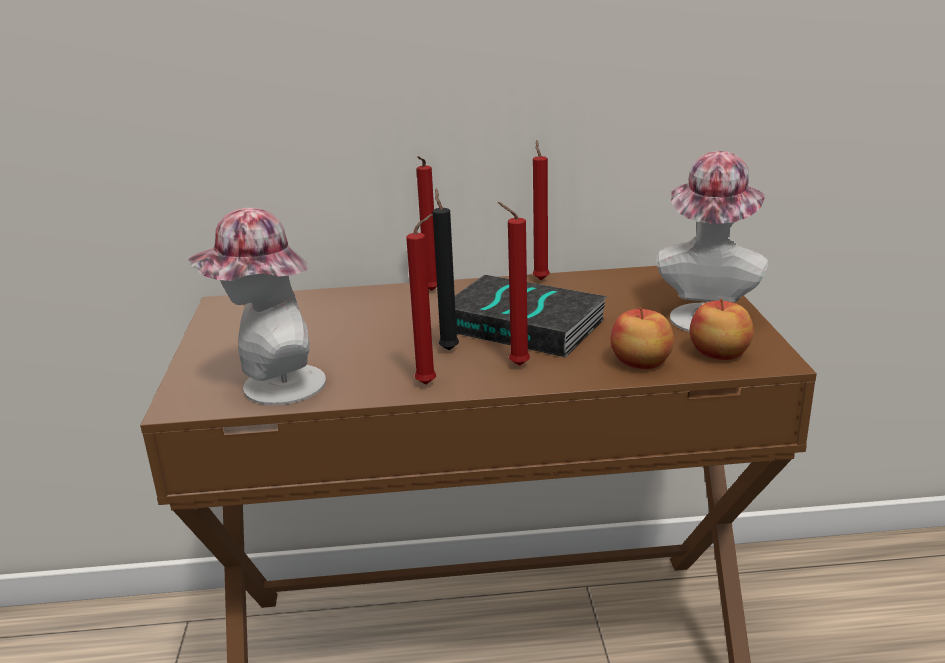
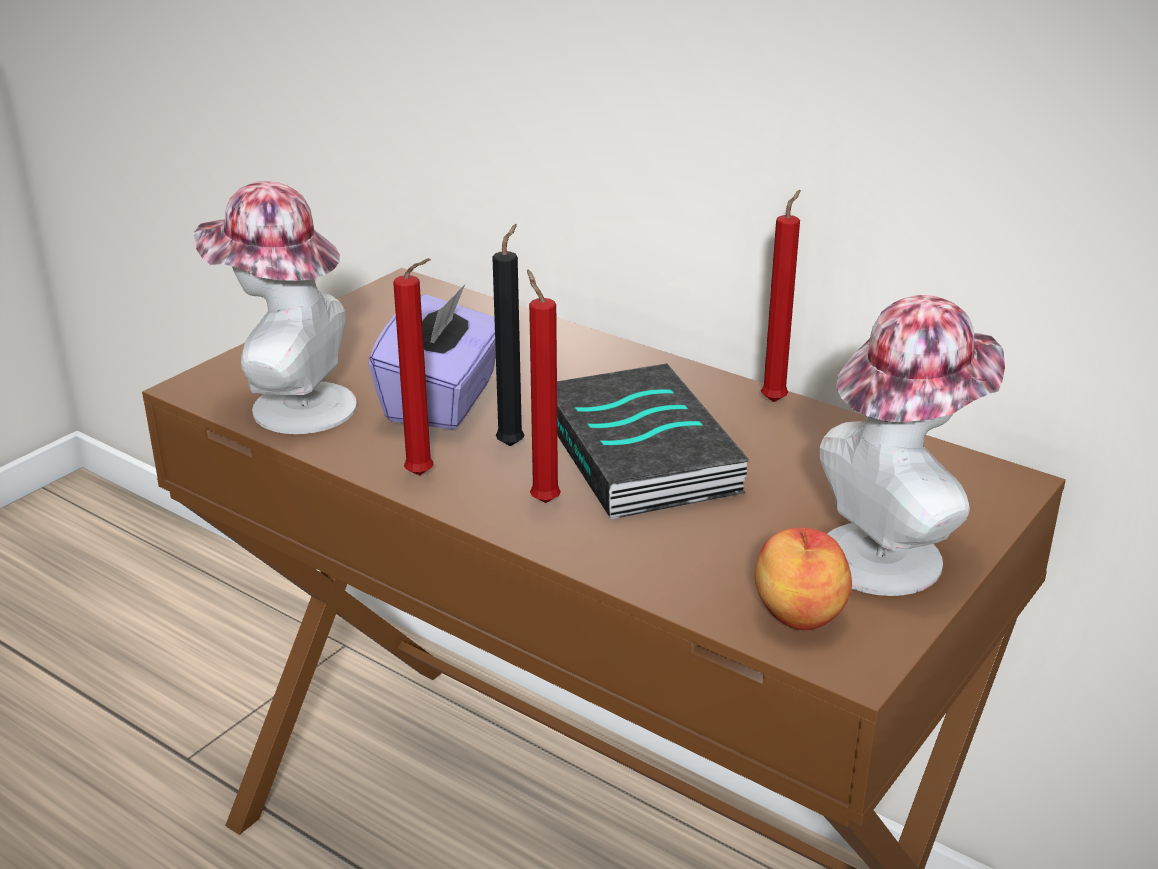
camera: 40 degrees right, 5 degrees up
(366, 346) = (443, 399): none -> purple tissue box
(430, 292) = (620, 361): red candle -> none
(640, 363) = (679, 573): apple -> none

